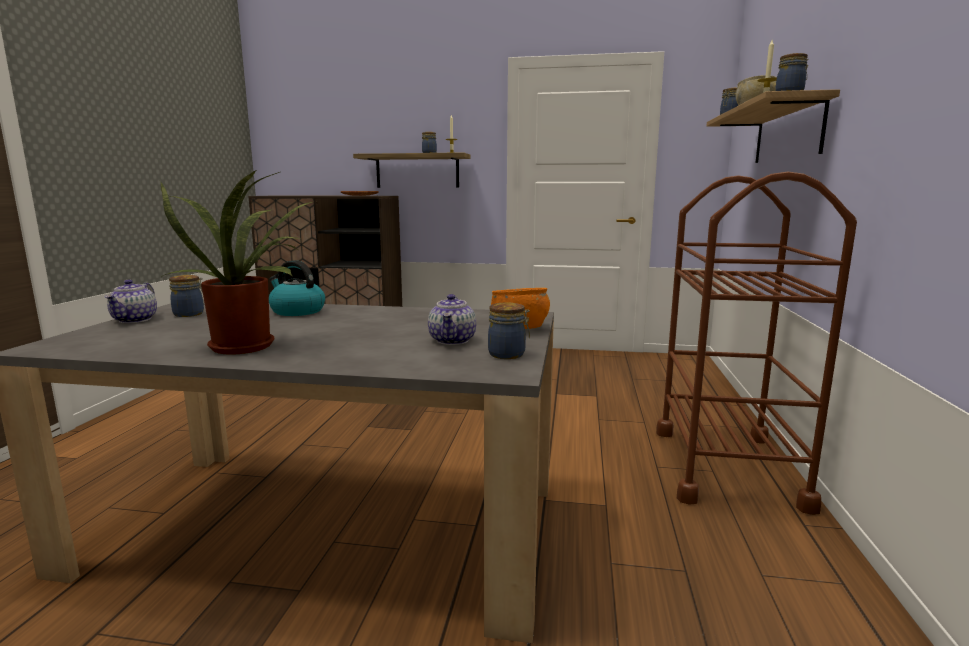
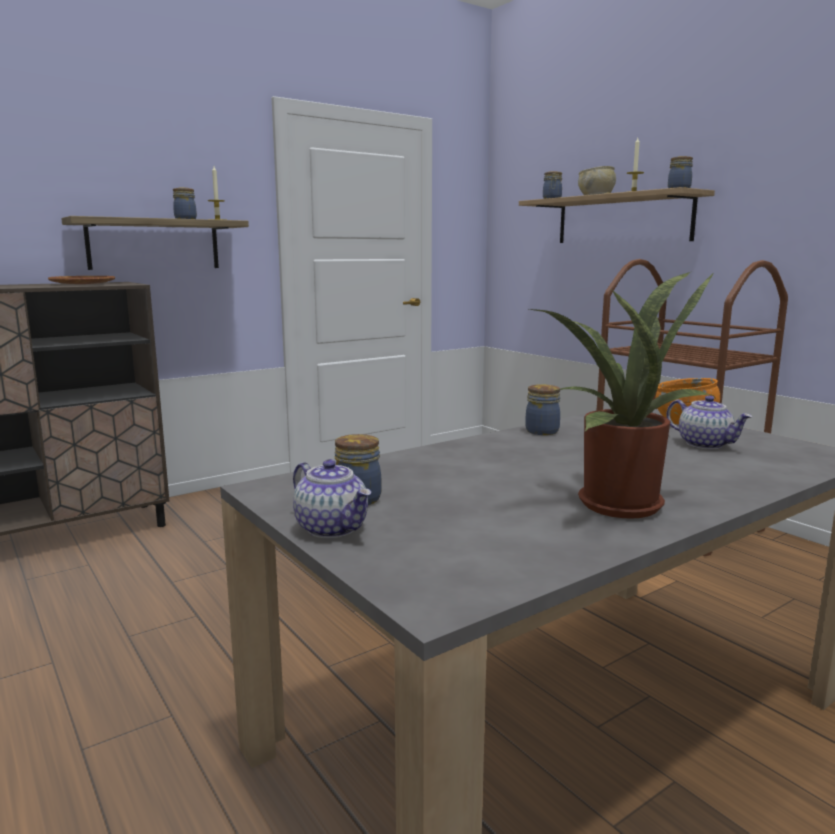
camera: 45 degrees left, 0 degrees up
(297, 311) = (455, 459): kettle -> none
(508, 354) = (779, 443): jar -> jar (543, 431)

